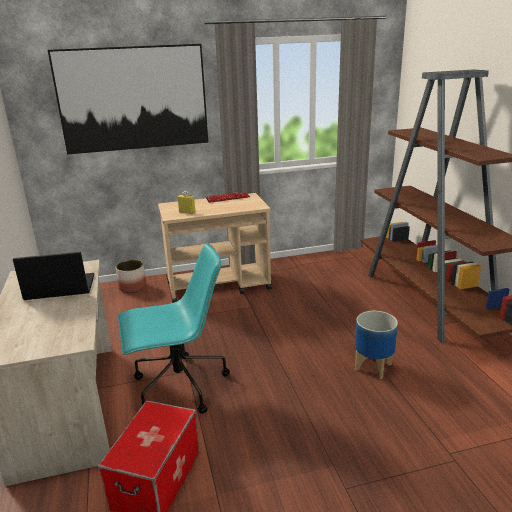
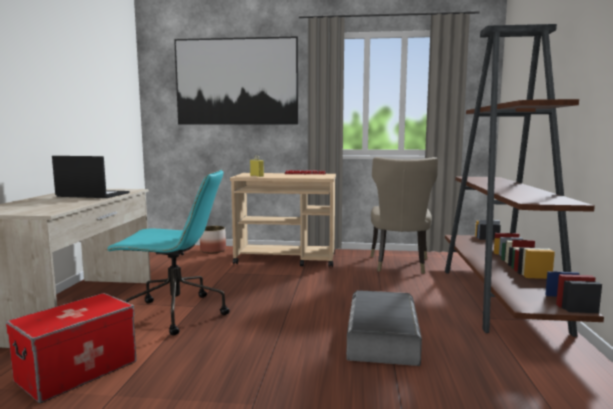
camera: 20 degrees right, 15 degrees down
(326, 274) = (399, 265): none -> beige chair
(374, 367) = (382, 337): planter -> grey storage box

